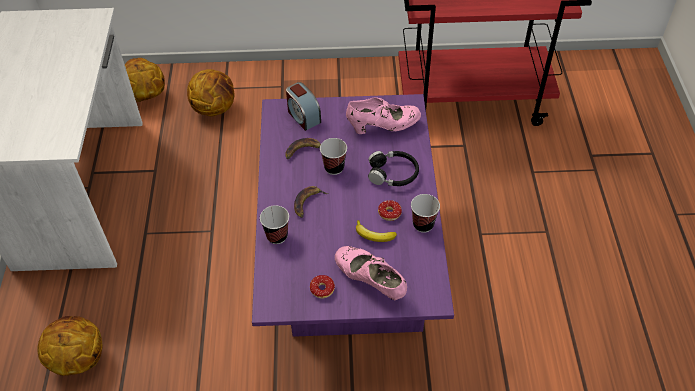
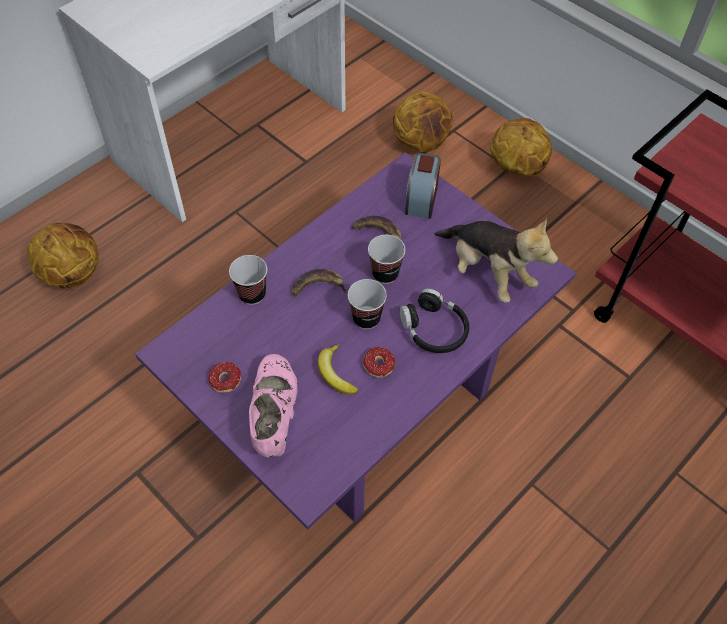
camera: 45 degrees right, 5 degrees up
(144, 97) = (374, 87): basketball -> basketball (515, 168)
(383, 126) = (487, 273): pink shoe -> plush toy
(423, 224) = (396, 407): cup -> cup (366, 318)

